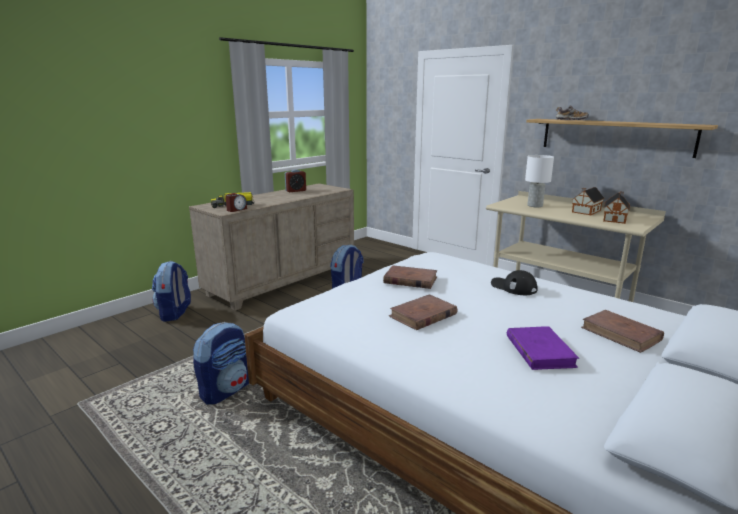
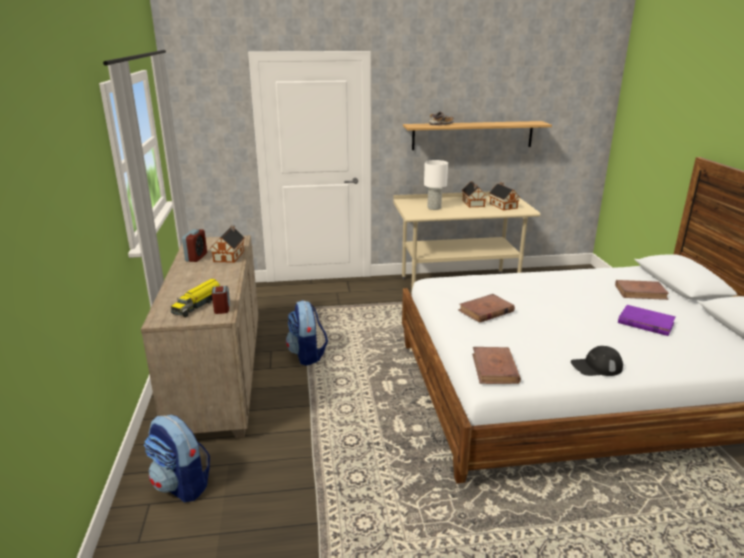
camera: 50 degrees left, 5 degrees up
(225, 390) = (416, 504): backpack -> none
(312, 194) = (230, 255): none -> toy house
(423, 315) = (557, 334): brown book -> brown book (495, 368)
(513, 287) = (541, 286): black cap -> black cap (596, 366)

